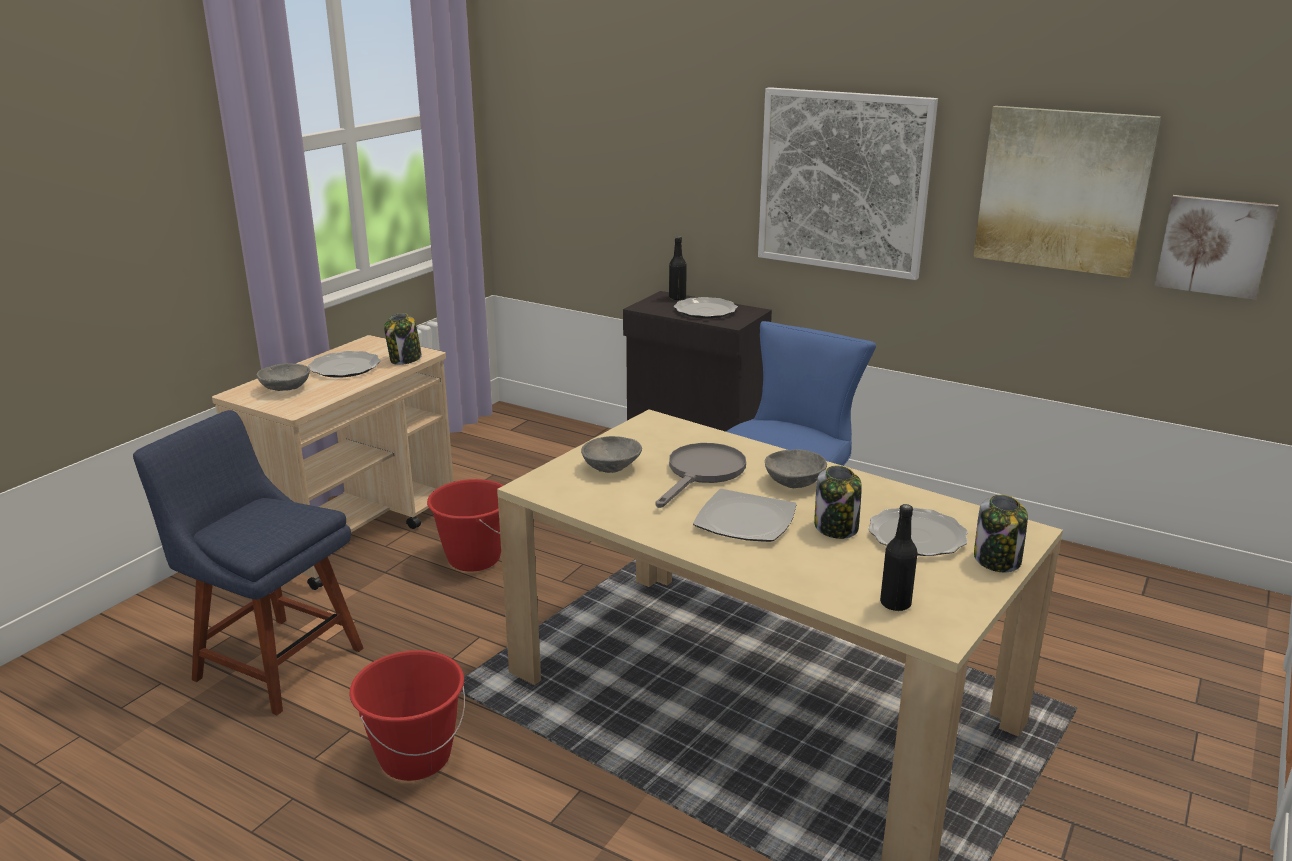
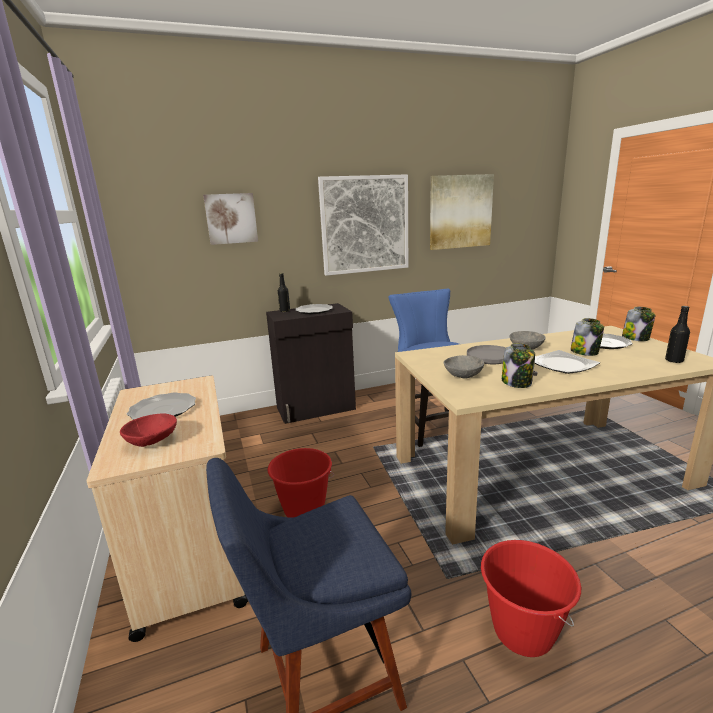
camera: 50 degrees left, 5 degrees down
(285, 389) = (153, 441): grey bowl -> red bowl
(405, 359) = (197, 388): jar -> jar (517, 383)
(1214, 246) = (512, 225): picture -> picture (231, 218)

